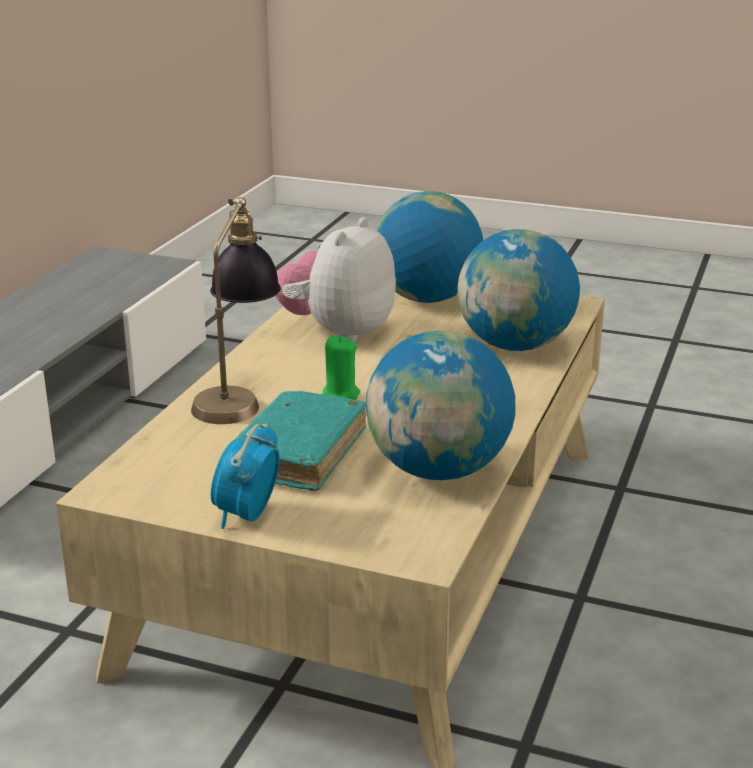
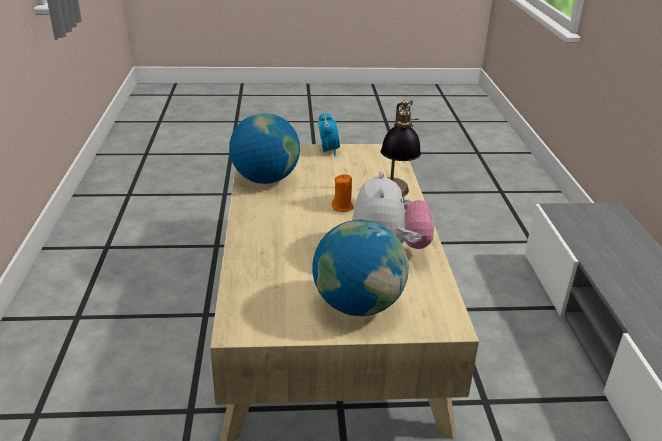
camera: 155 degrees right, 5 degrees up
(299, 453) = (333, 176): turquoise book -> none
(340, 395) = (342, 207): green candle -> orange candle
(515, 345) = (264, 267): globe -> none

